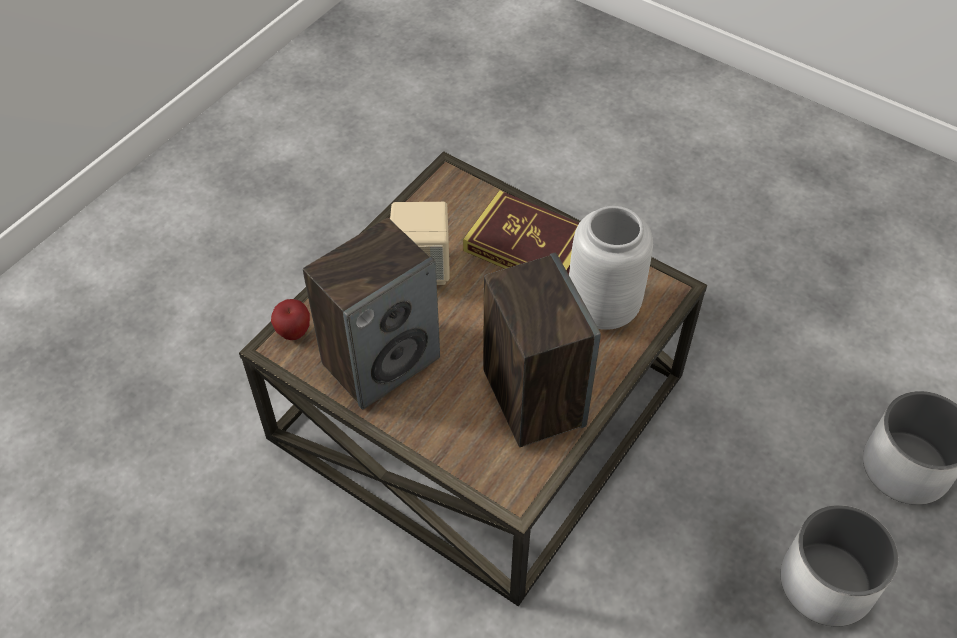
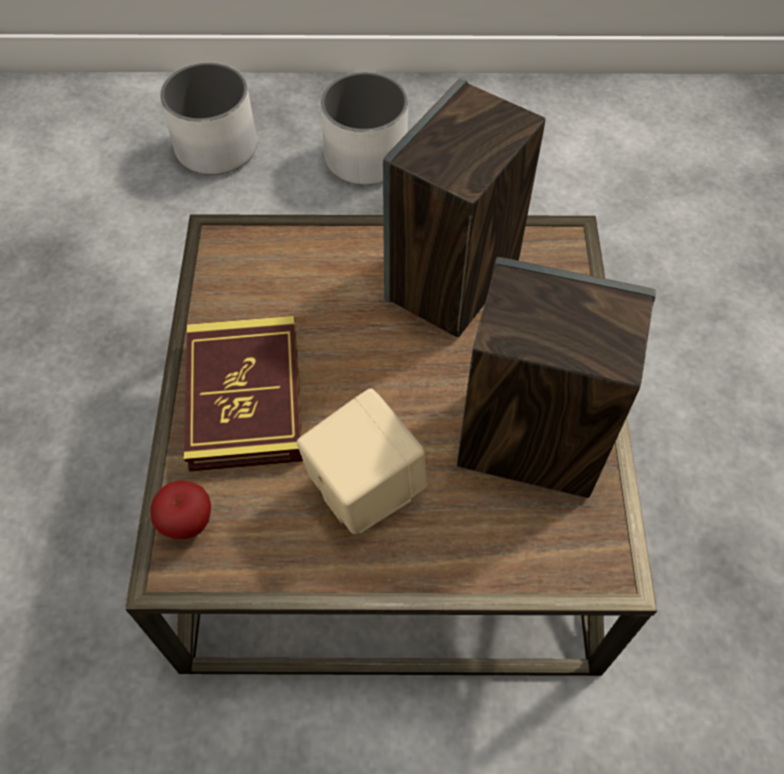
camera: 125 degrees left, 5 degrees up
(294, 332) = (576, 566): apple -> apple (188, 524)
(604, 308) = (288, 281): grey vase -> none

